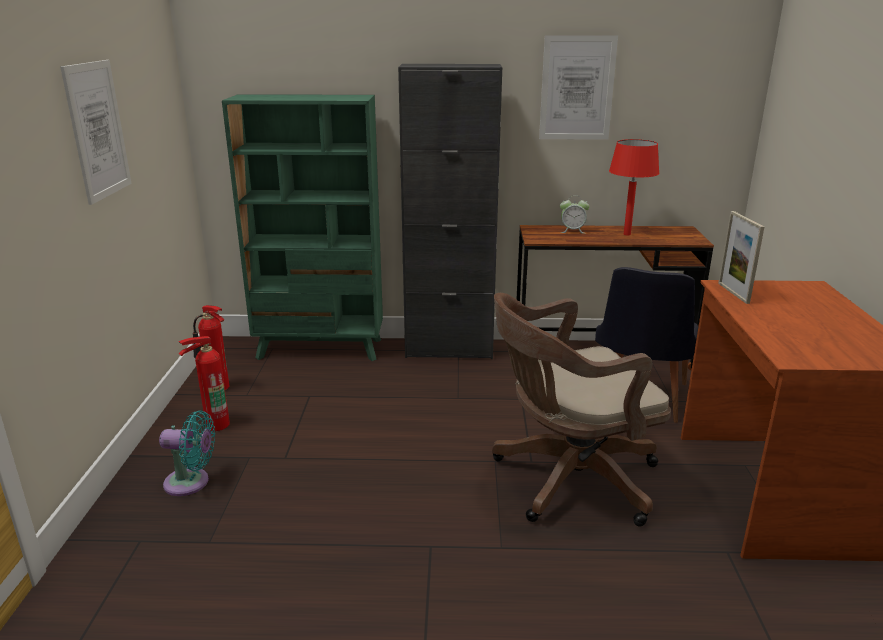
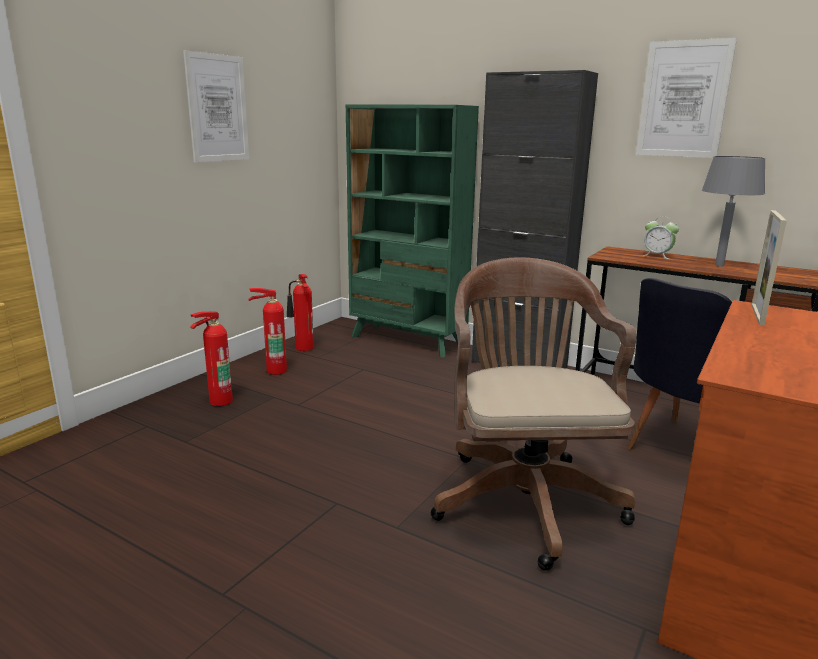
camera: 30 degrees right, 5 degrees down
(191, 483) = (218, 401): turquoise fan -> fire extinguisher
(568, 480) = (524, 496): brown office chair -> brown office chair turned 75 degrees clockwise
(627, 234) = (719, 265): red table lamp -> grey table lamp

